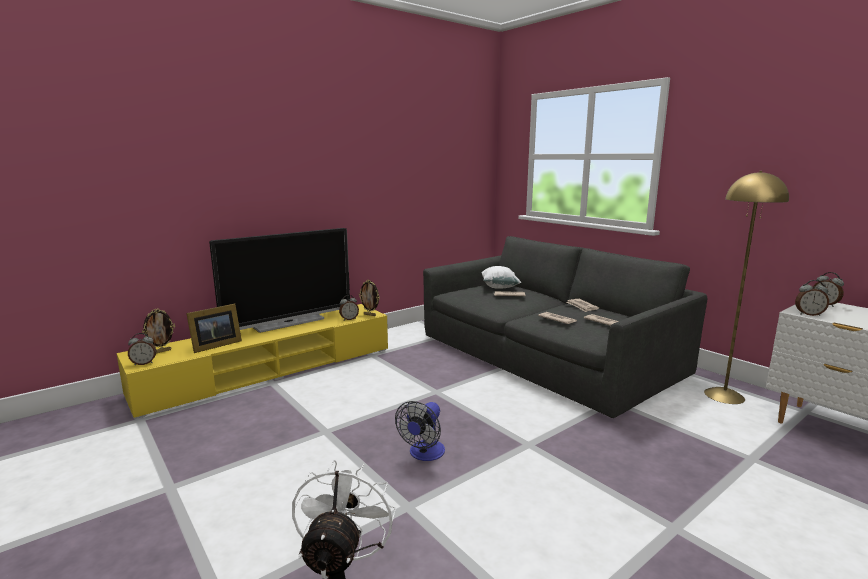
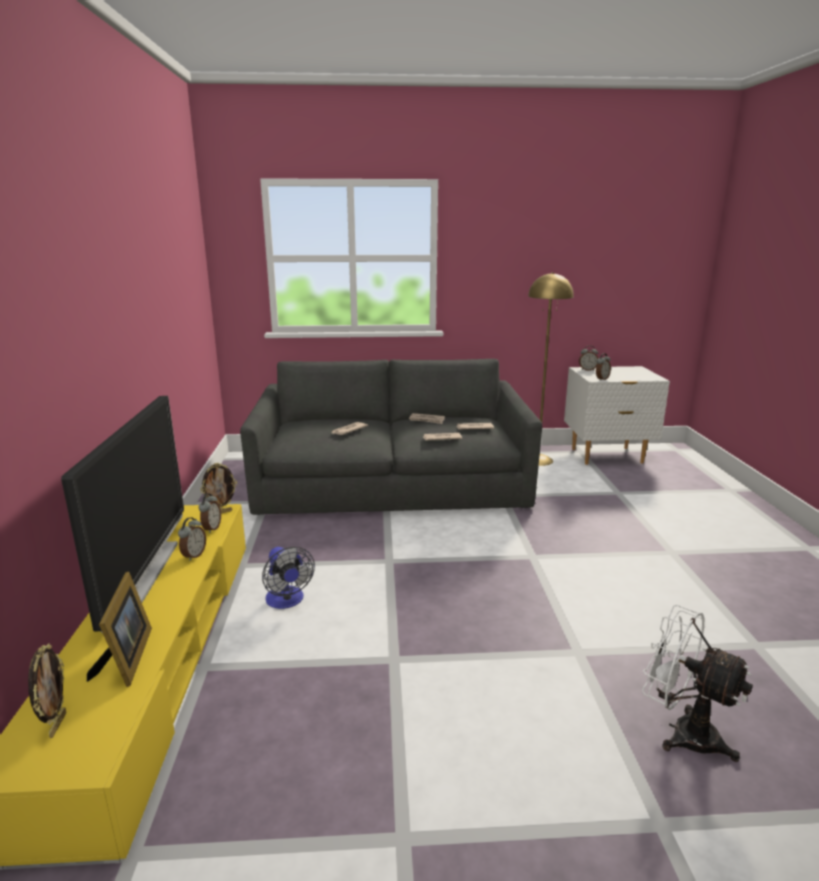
camera: 55 degrees left, 5 degrees up
(144, 363) = (88, 756): alarm clock -> alarm clock (193, 555)
(424, 454) = (501, 612): fan -> fan (287, 601)
(499, 287) = (315, 425): white pillow -> none

